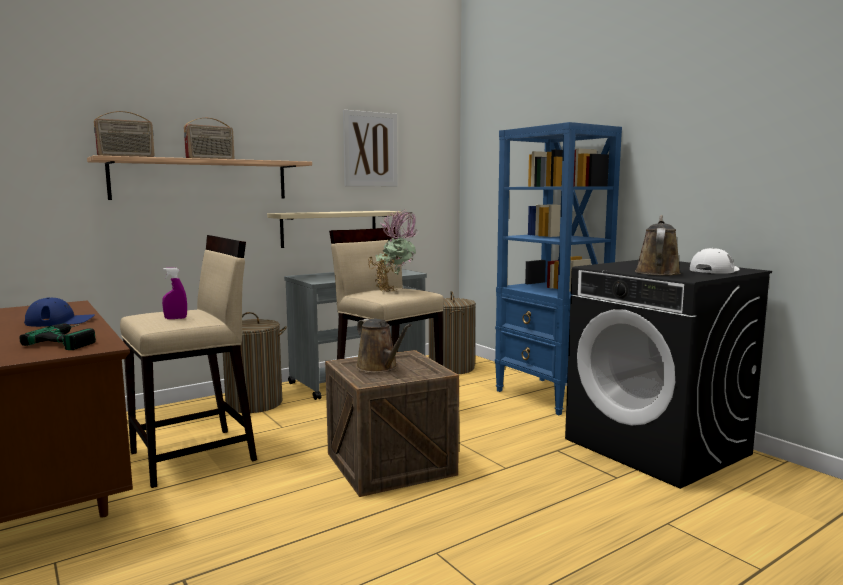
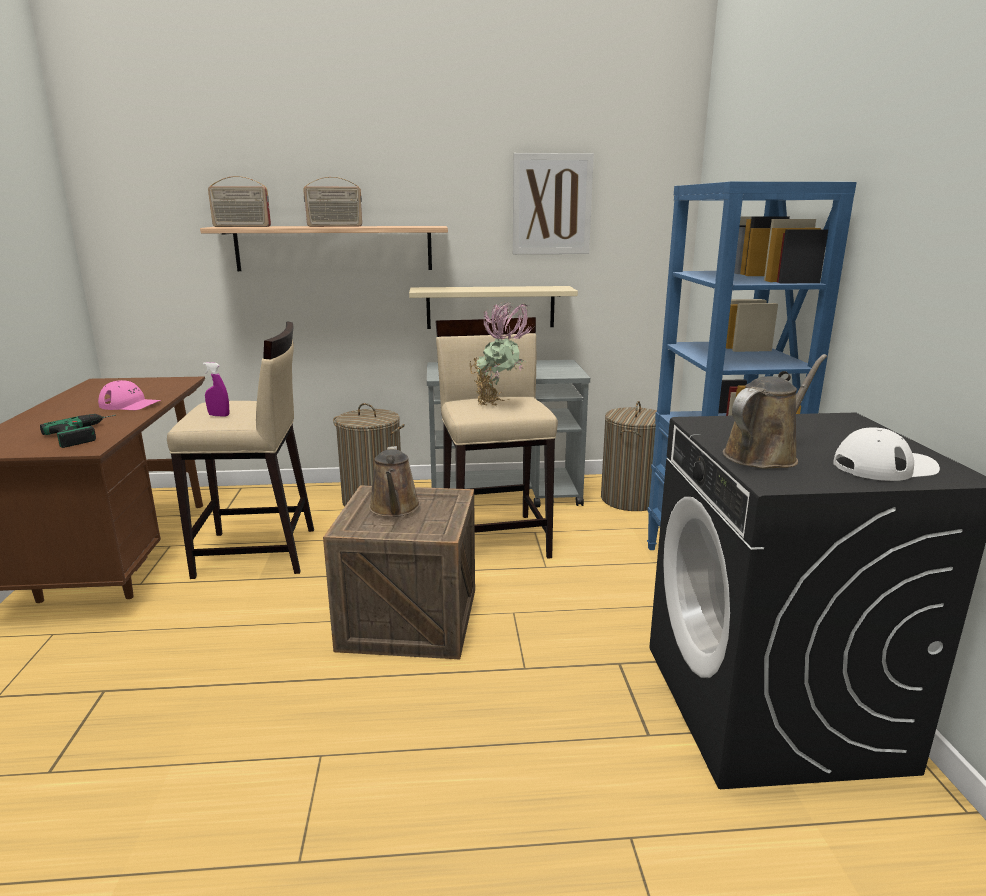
camera: 30 degrees right, 10 degrees up
(60, 321) = (130, 404): blue cap -> pink cap

